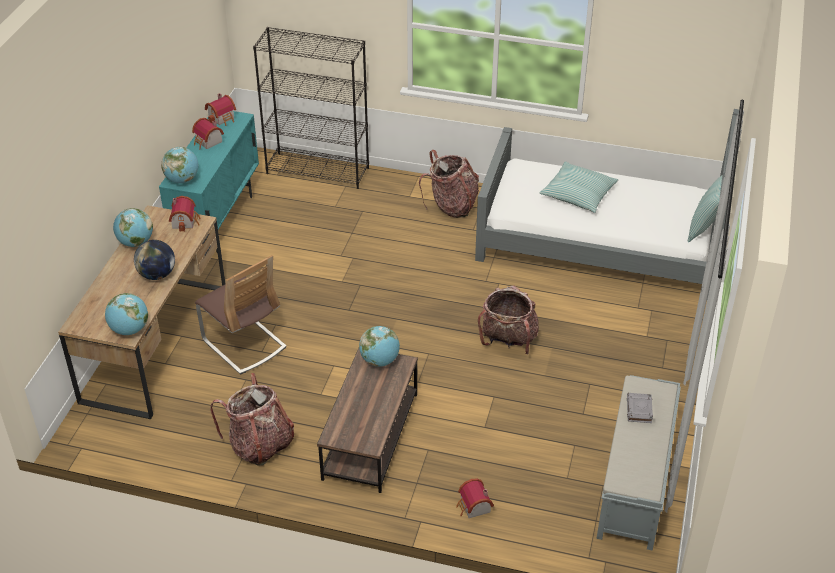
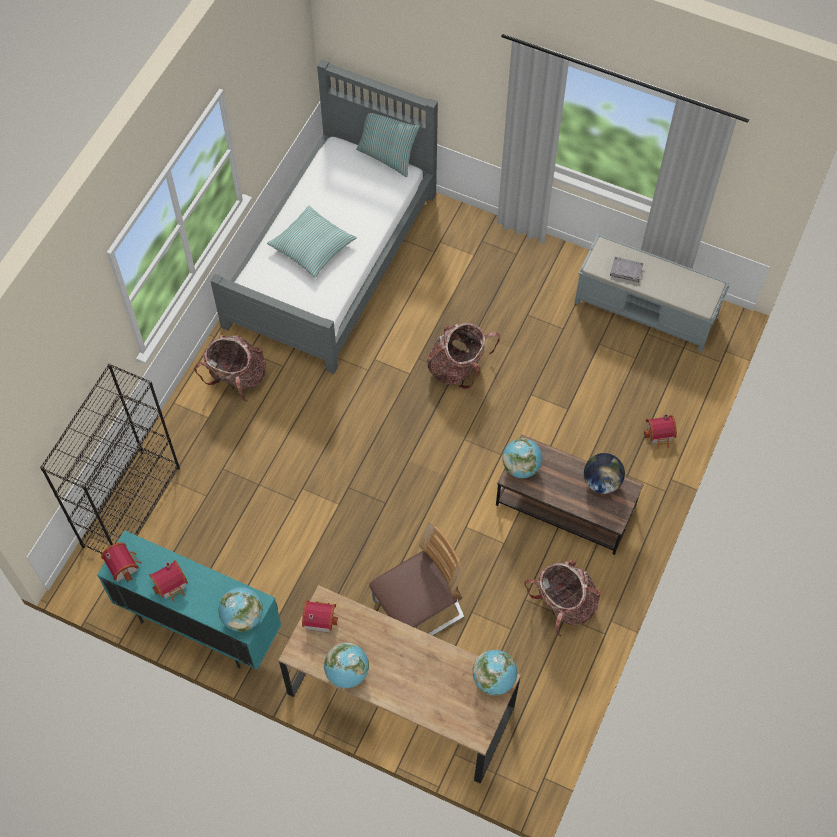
camera: 80 degrees left, 20 degrees up
(157, 275) = (408, 650): globe -> globe (601, 482)

